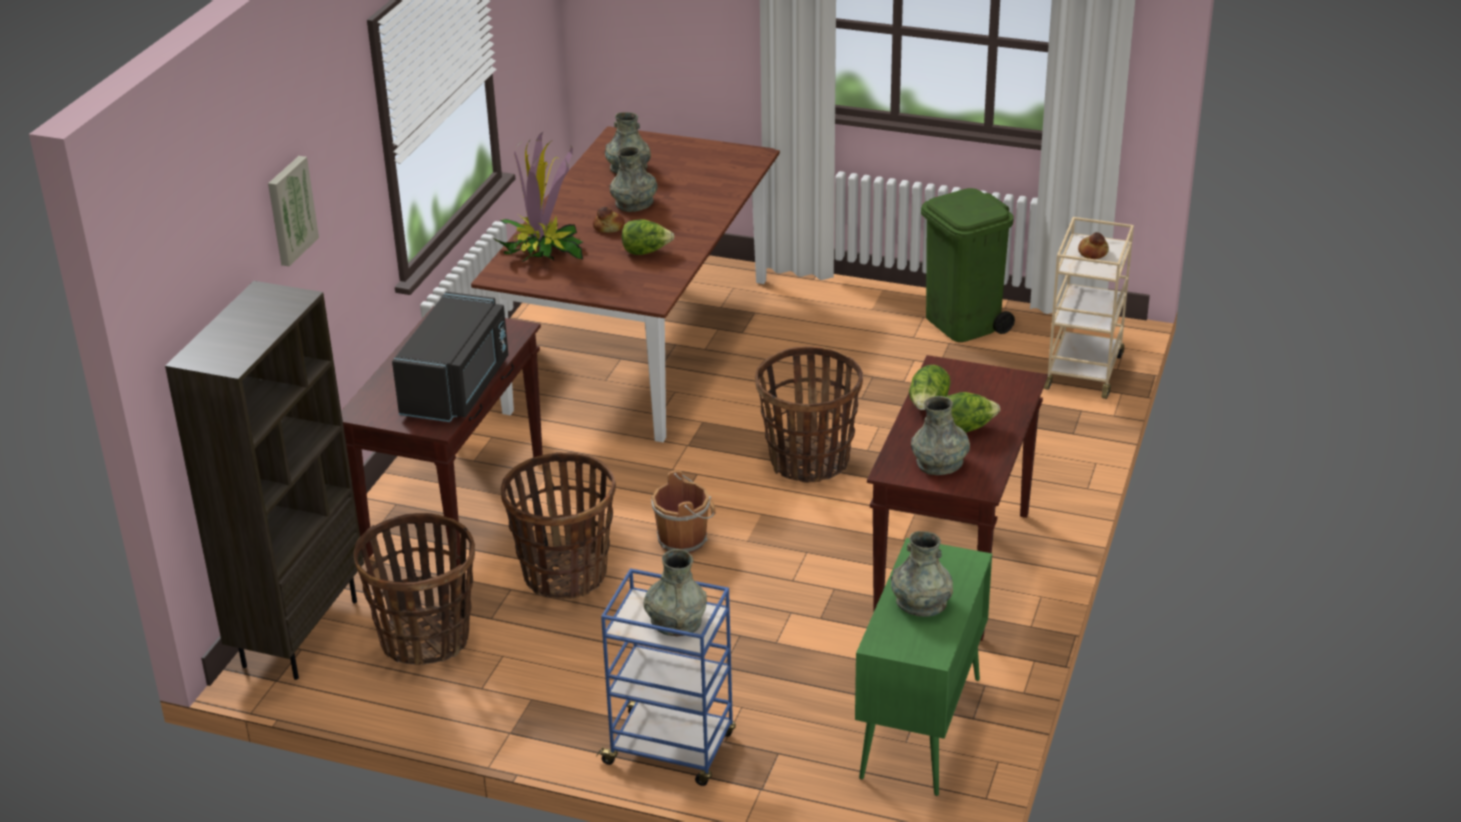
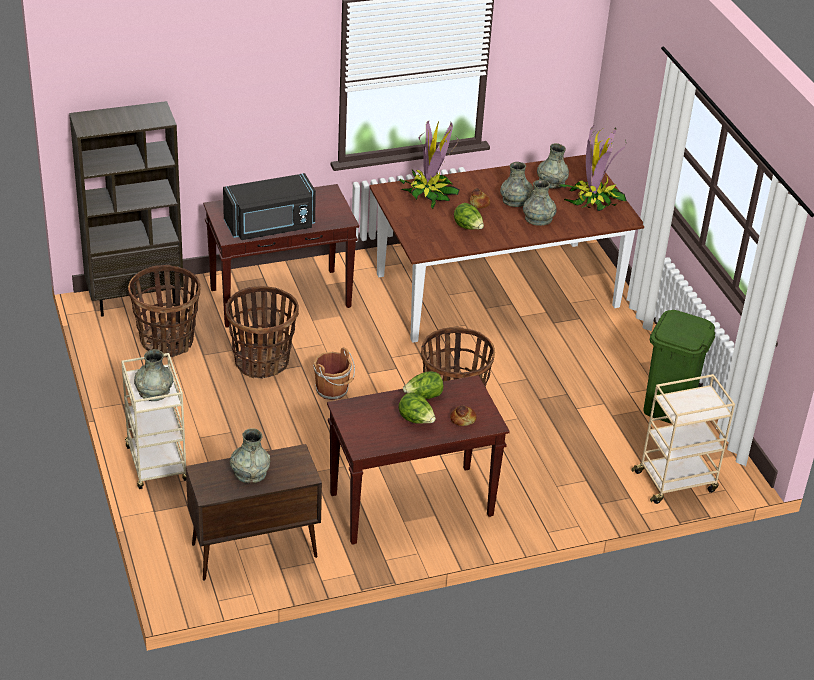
camera: 50 degrees right, 5 degrees up
(290, 210) = (222, 77): picture -> none
(671, 749) = (157, 465): blue cart -> beige cart
(695, 159) = (593, 200): none -> potted plant
(920, 729) = (253, 551): green cabinet -> brown cabinet
(939, 463) = (370, 423): grey vase -> grey vase (538, 219)
(1093, 252) = (696, 403): bread -> bread (463, 419)

